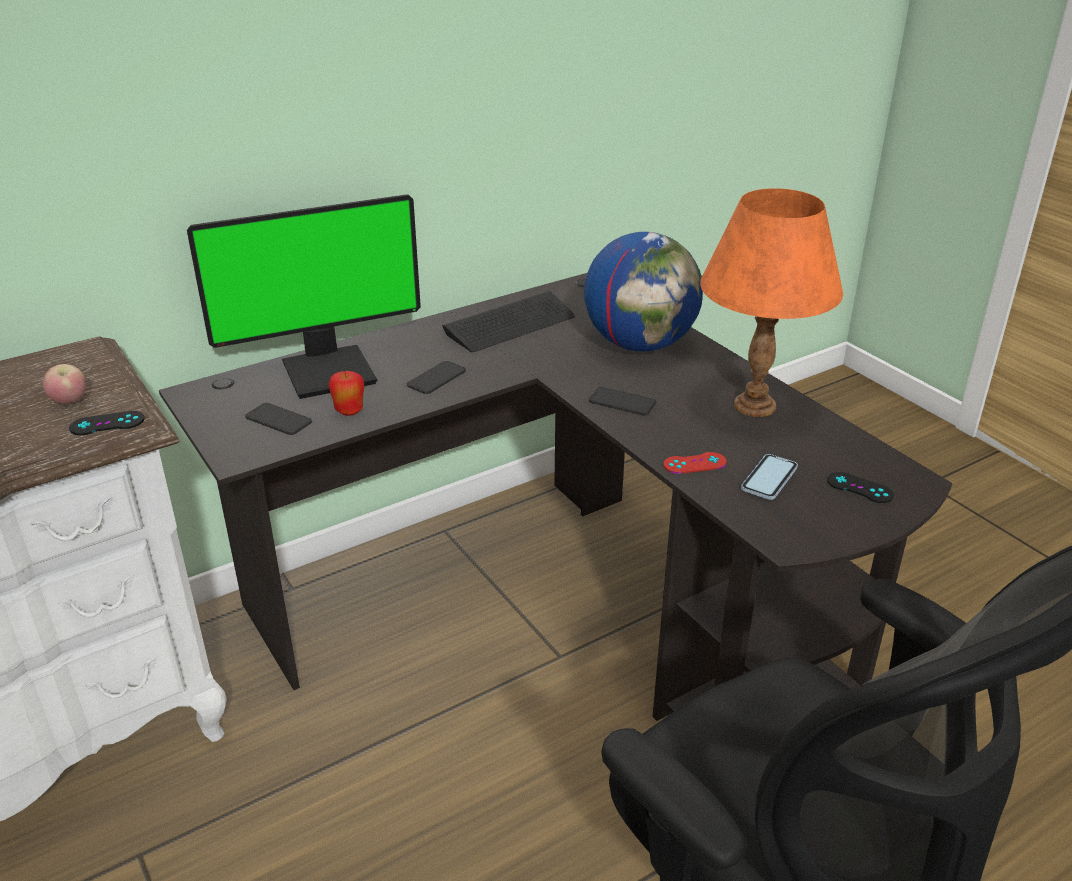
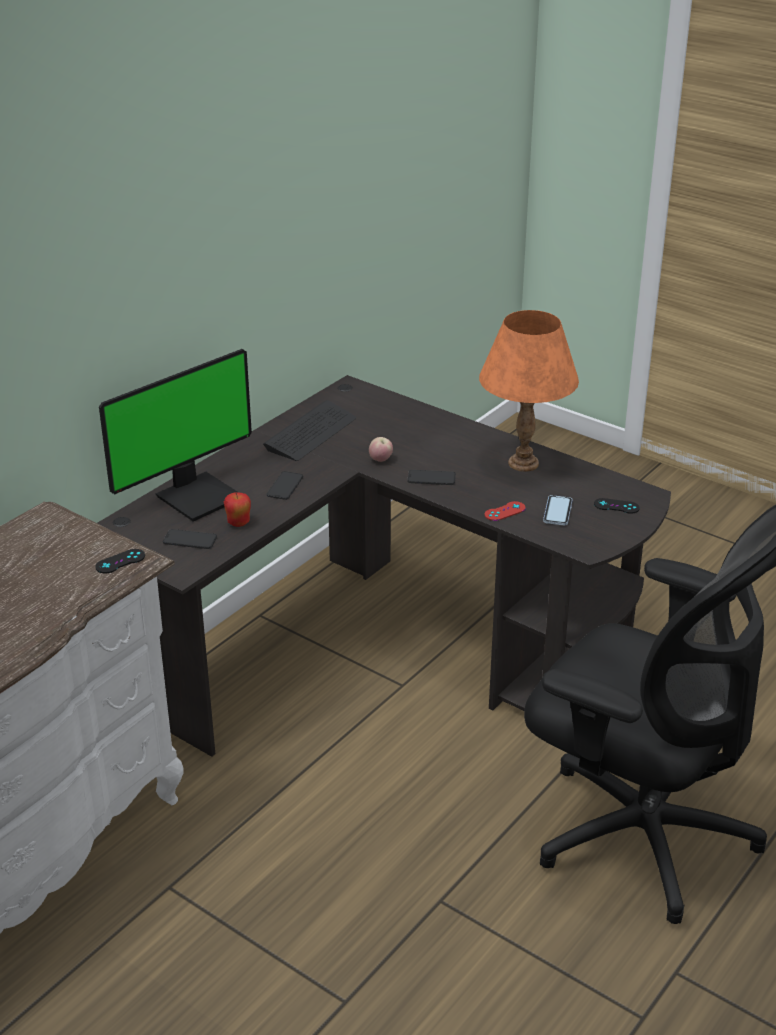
camera: 20 degrees left, 0 degrees up
(69, 401) = (75, 552): apple -> apple (380, 460)
(640, 344) = (418, 431): globe -> none

